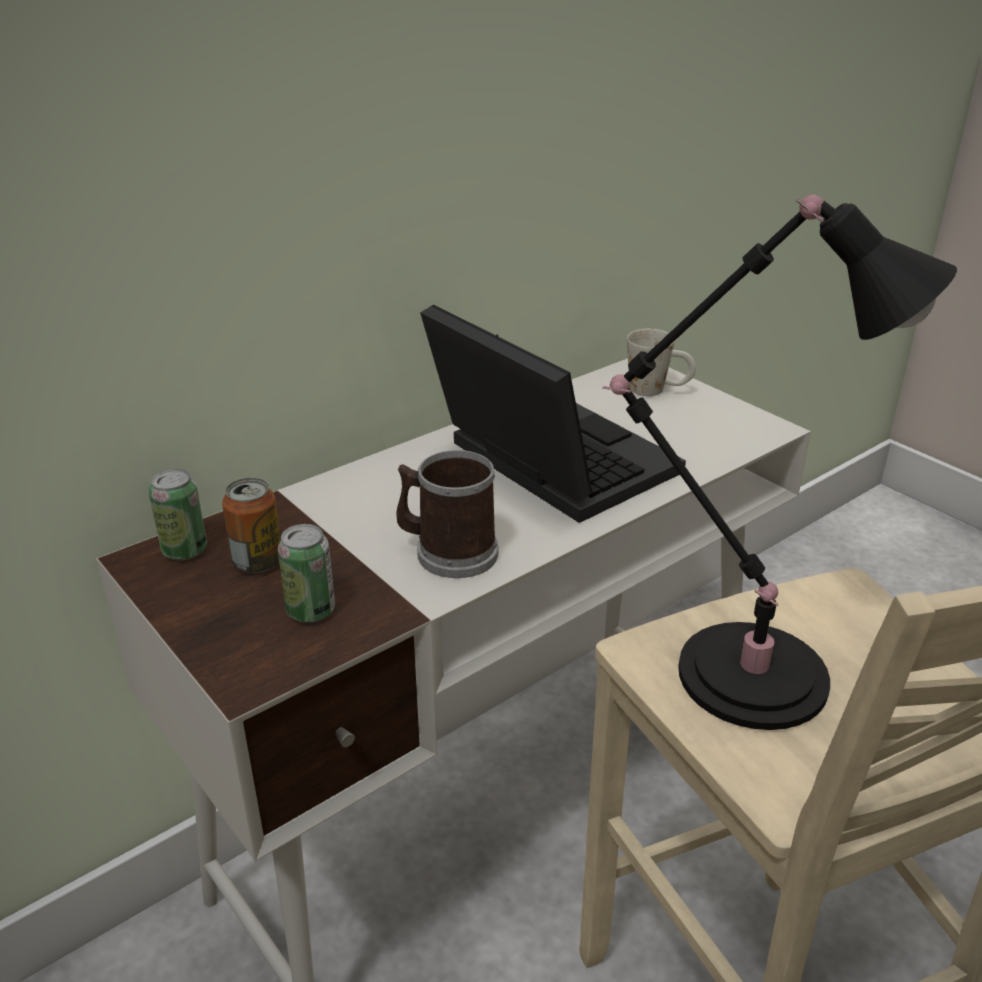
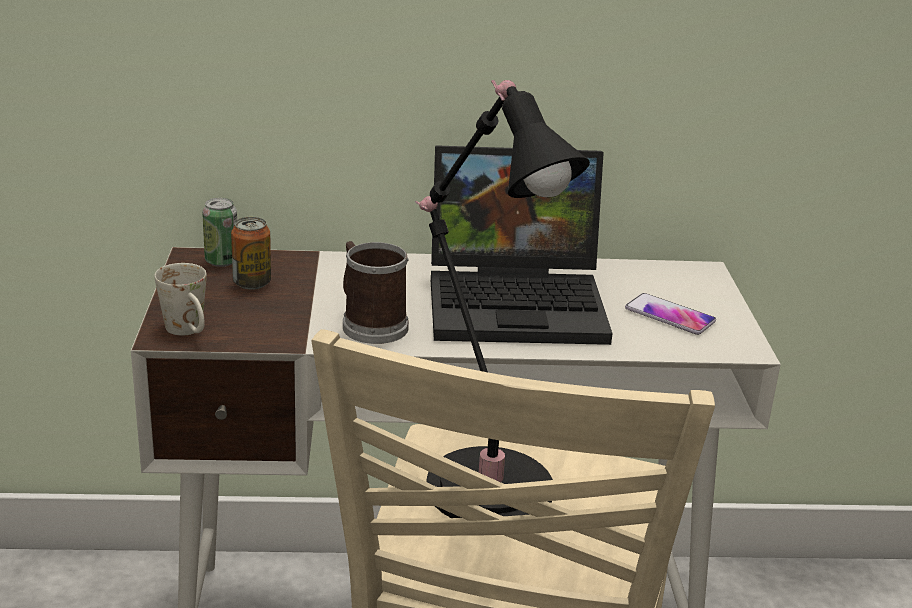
camera: 35 degrees right, 5 degrees down
(311, 611) = (245, 319): can -> none
(544, 462) = (520, 301): laptop -> laptop turned 90 degrees clockwise
(658, 390) = (692, 290): white mug -> white mug (189, 332)
(676, 422) = (669, 315): none -> phone

